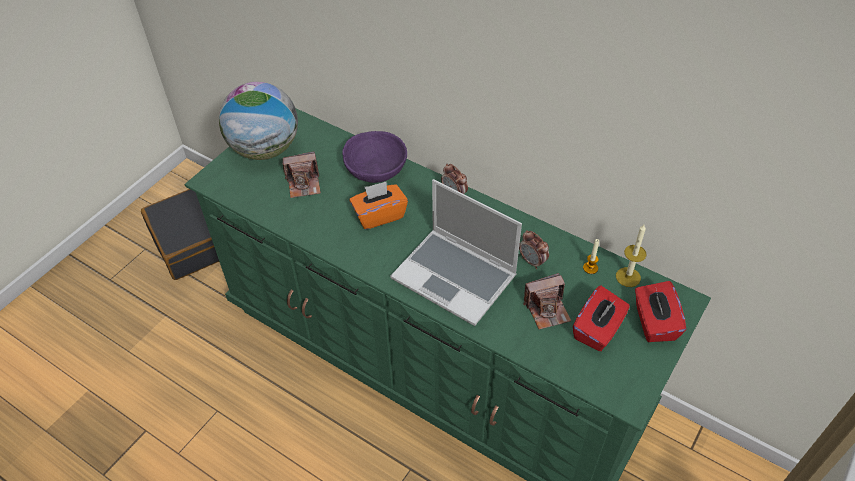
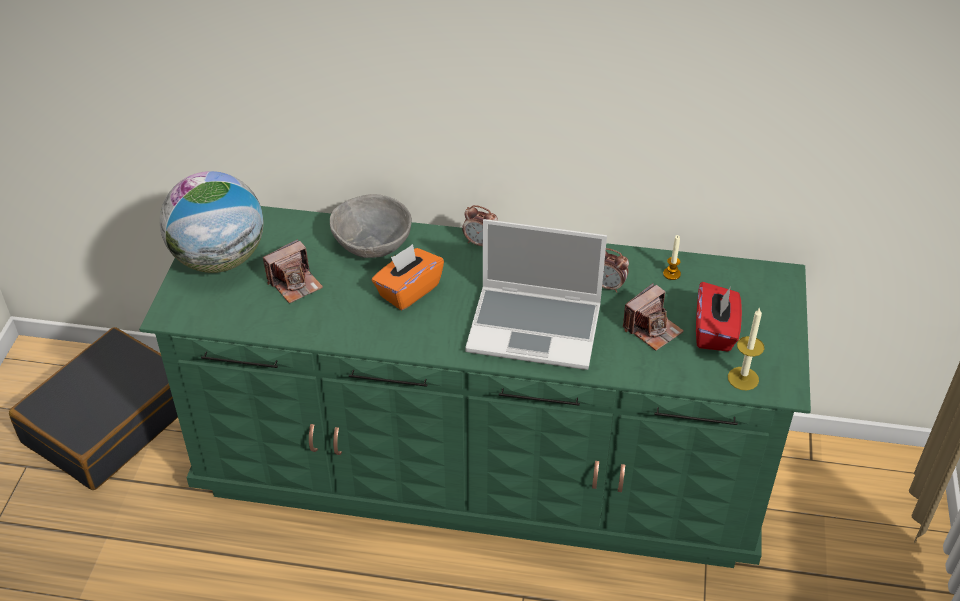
camera: 25 degrees left, 5 degrees down
(375, 169) = (371, 243): purple bowl -> grey bowl
(628, 277) = (714, 270): candle -> candle (743, 378)
(654, 323) = (765, 306): red tissue box -> none

